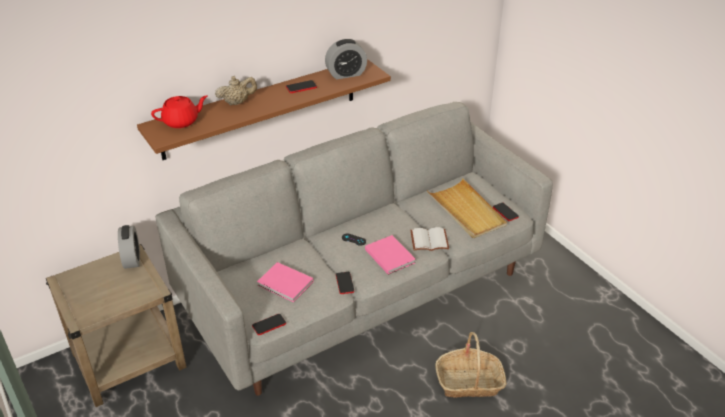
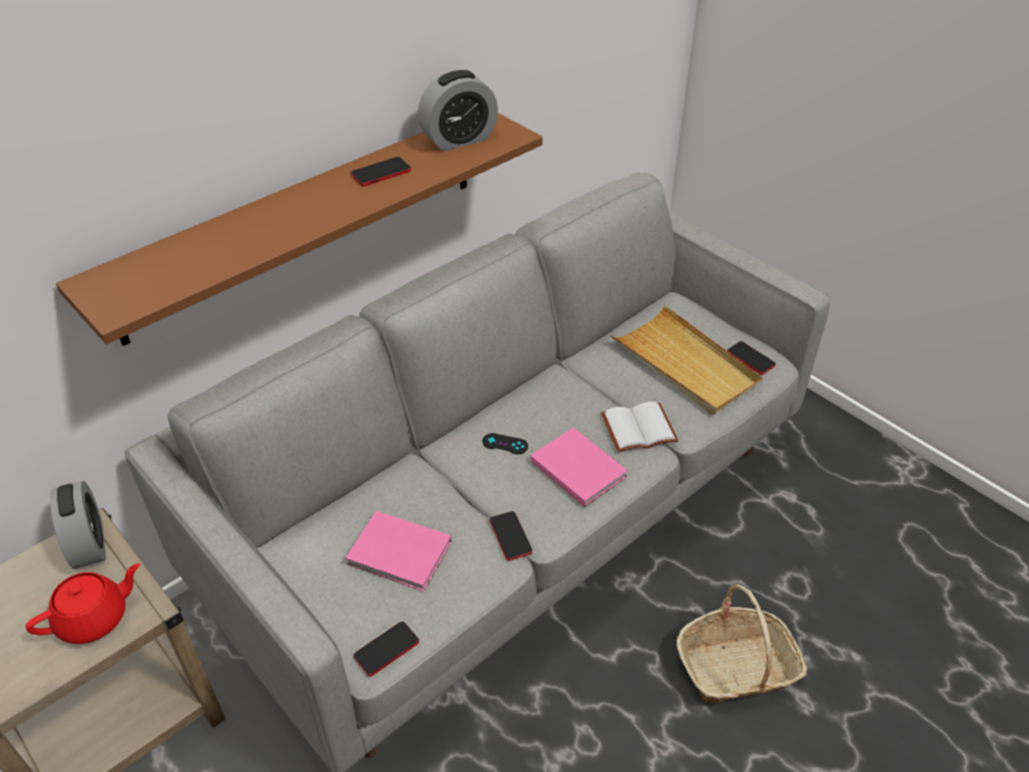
camera: 10 degrees left, 5 degrees up
(181, 121) = (152, 267): red teapot -> red teapot (94, 618)
(237, 102) = (261, 215): beige teapot -> none

